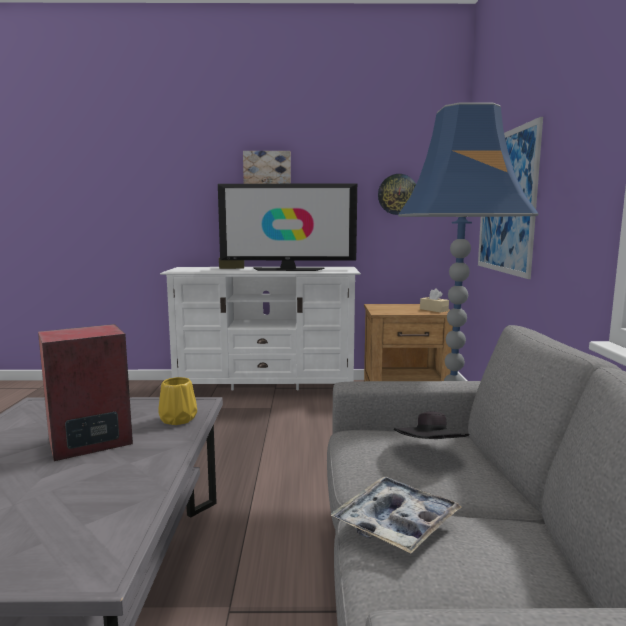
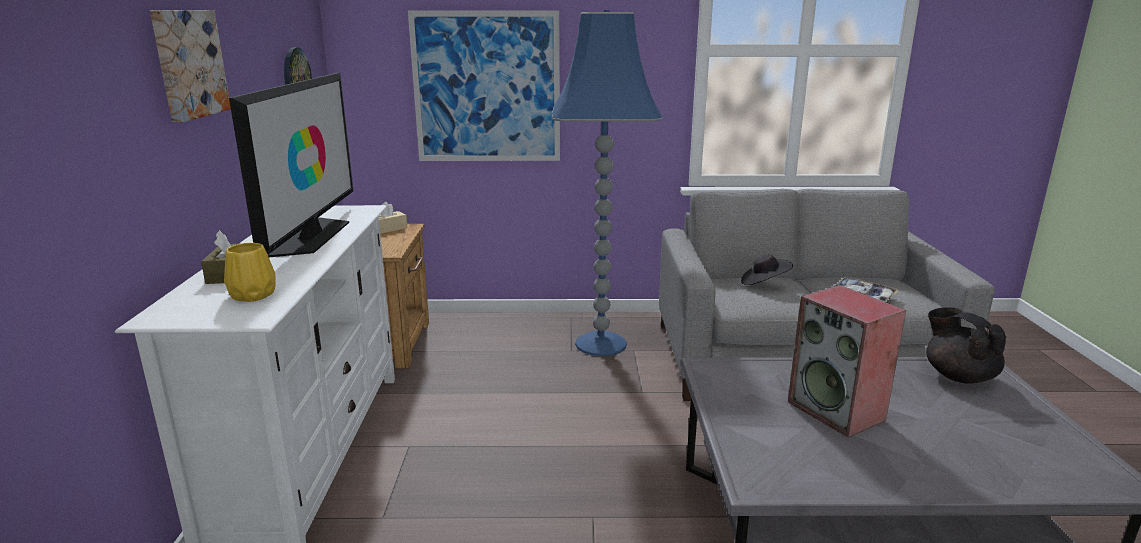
camera: 90 degrees left, 10 degrees up
(93, 535) = (958, 376): none -> black teapot
(177, 420) = (757, 374): yellow vase -> yellow vase (254, 295)

